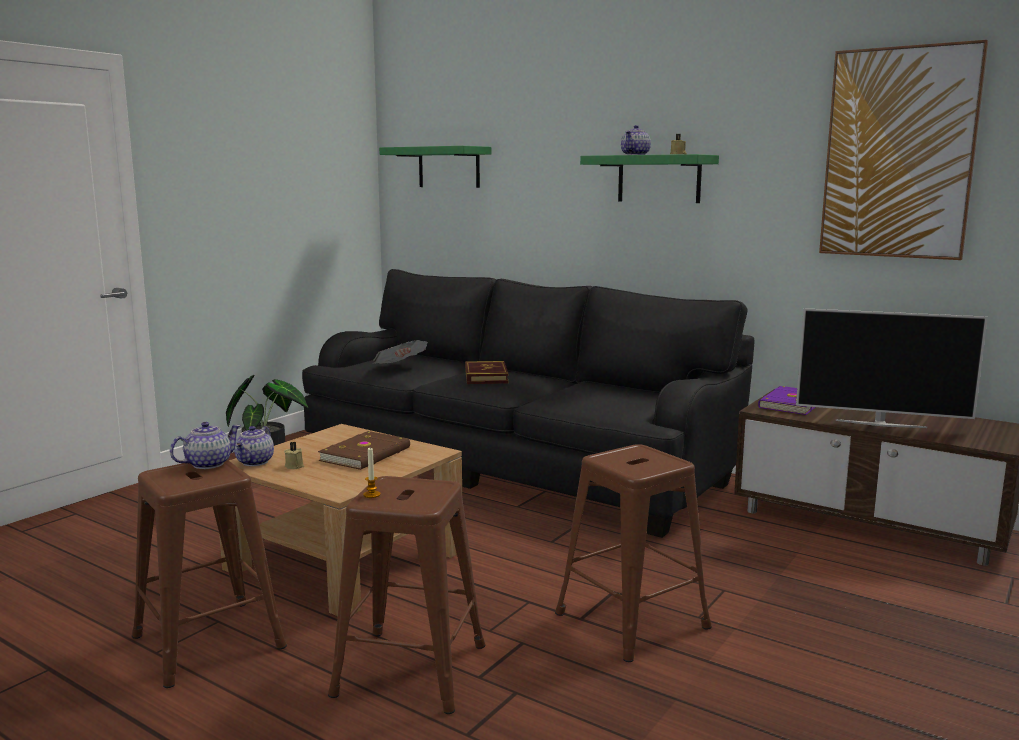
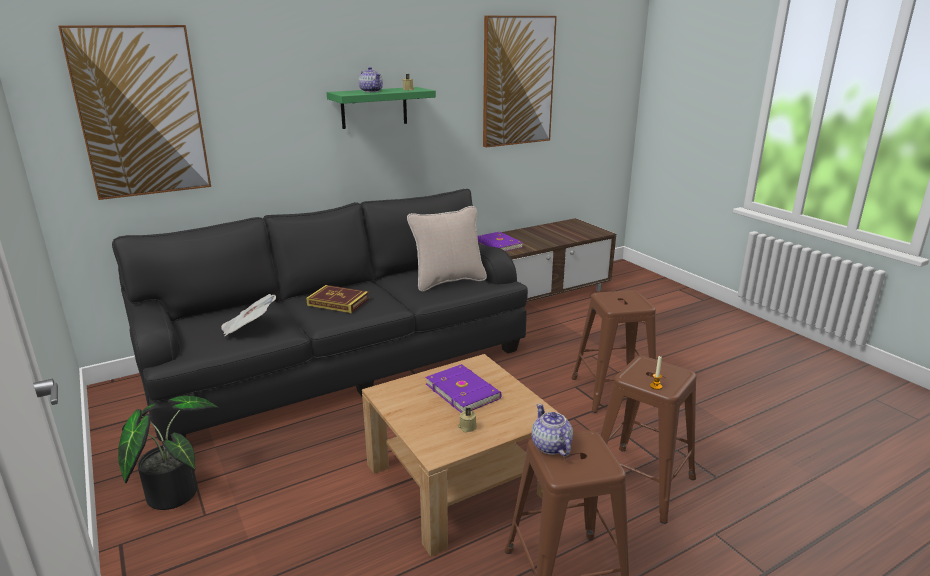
camera: 65 degrees left, 10 degrees up
(255, 462) = (440, 446): teapot -> none
(367, 454) = (463, 391): brown book -> purple book
(449, 167) = (141, 112): green shelf -> picture
(609, 400) = (448, 281): none -> beige pillow
(880, 424) = (551, 239): television -> none

